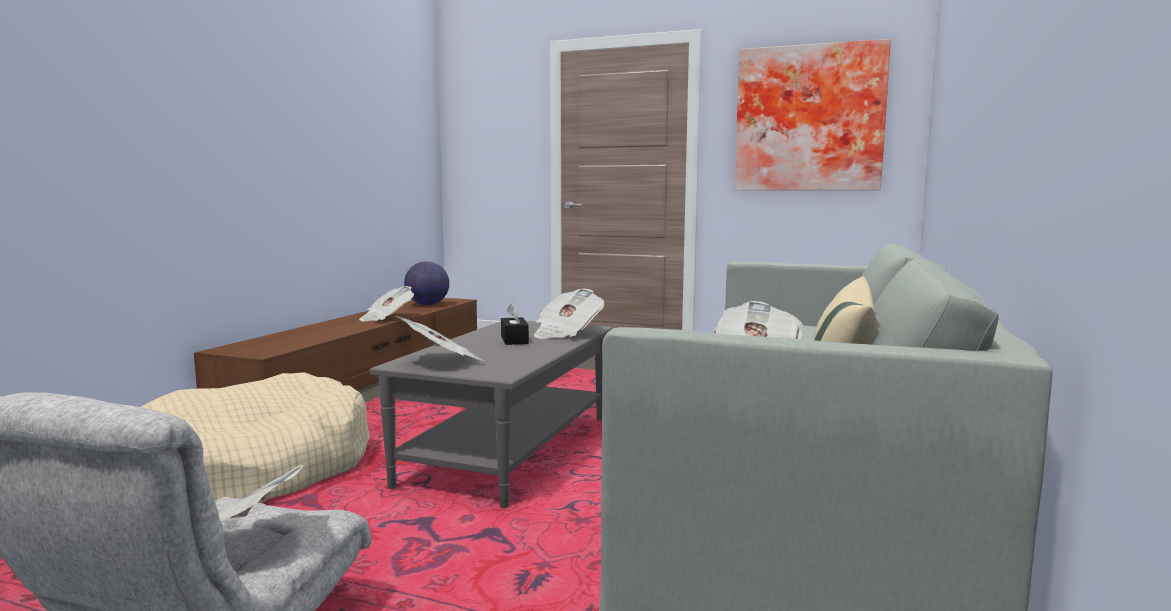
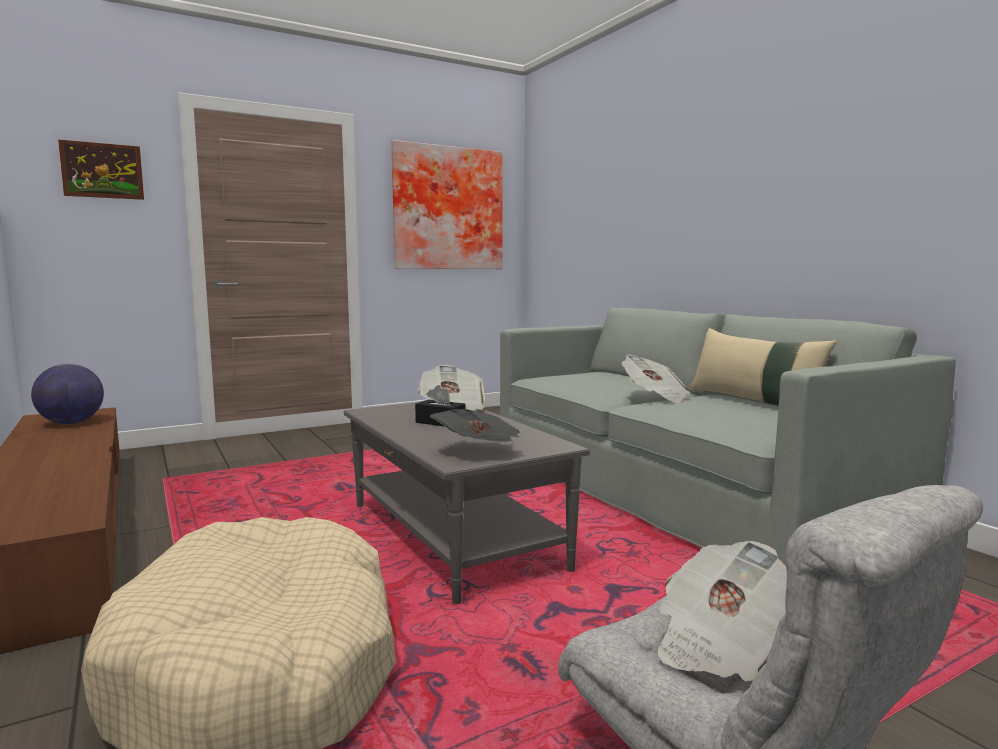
camera: 50 degrees left, 0 degrees up
(387, 318) = (79, 446): newspaper -> none
(497, 114) = (102, 170): none -> picture

